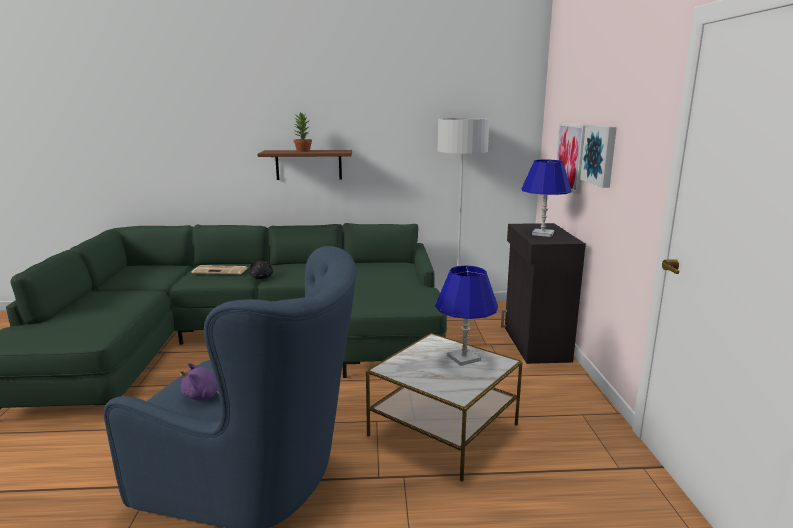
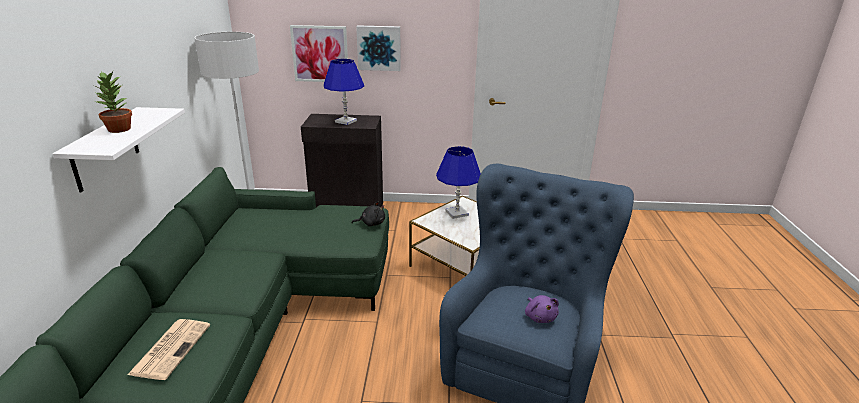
camera: 85 degrees left, 10 degrees up
(262, 278) = (224, 309): black plush toy -> black plush toy (371, 223)
(308, 164) = (105, 149): brown shelf -> white shelf

